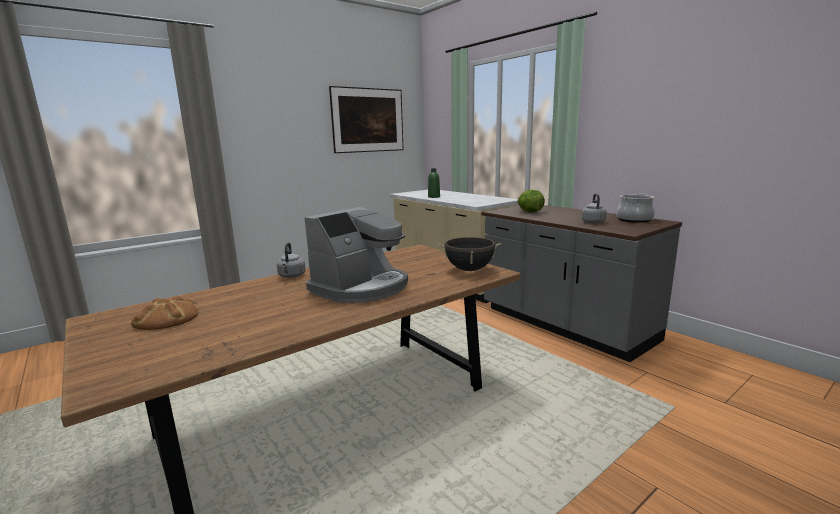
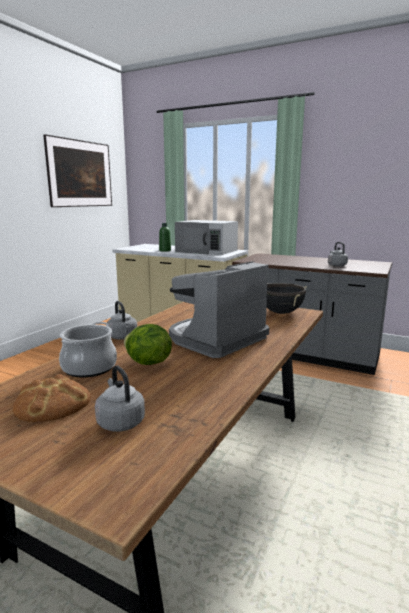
camera: 25 degrees left, 0 degrees up
(183, 339) = (120, 421): none -> grey kettle
(361, 288) = (216, 339): coffee machine -> coffee machine turned 150 degrees counterclockwise
(474, 199) = (207, 251): none -> white microwave
(529, 212) = (273, 260): lettuce -> lettuce (147, 363)
(634, 220) = (360, 262): cooking pot -> cooking pot (89, 368)

